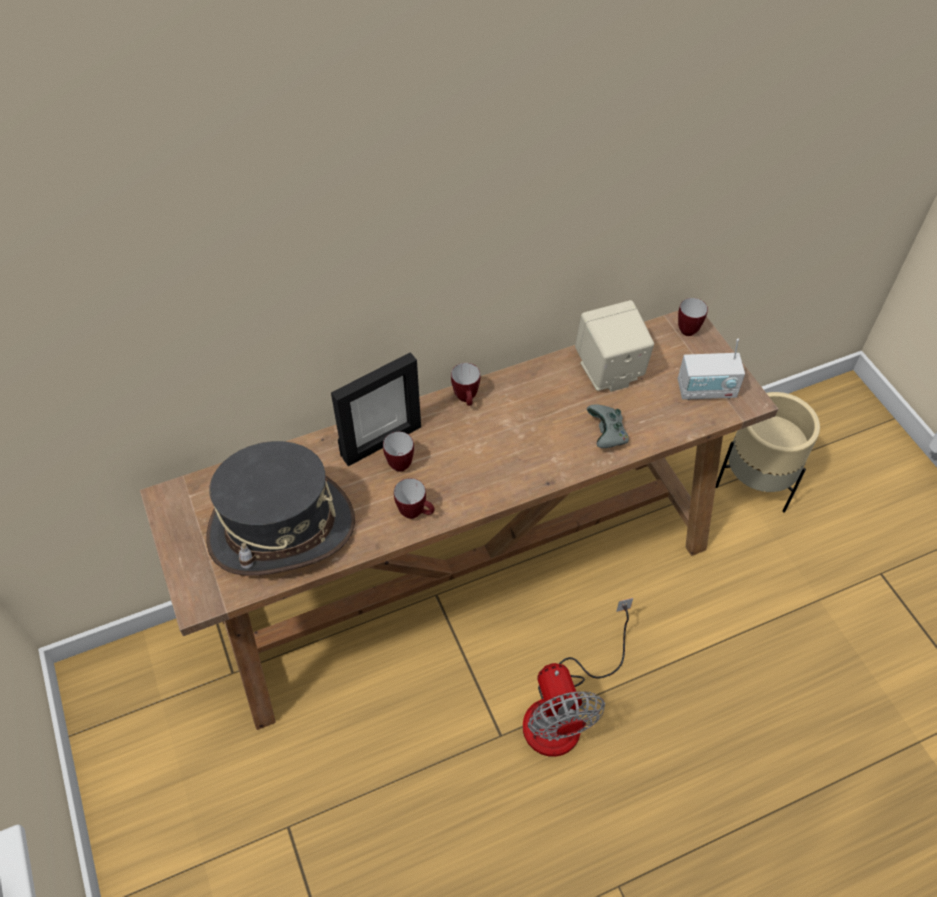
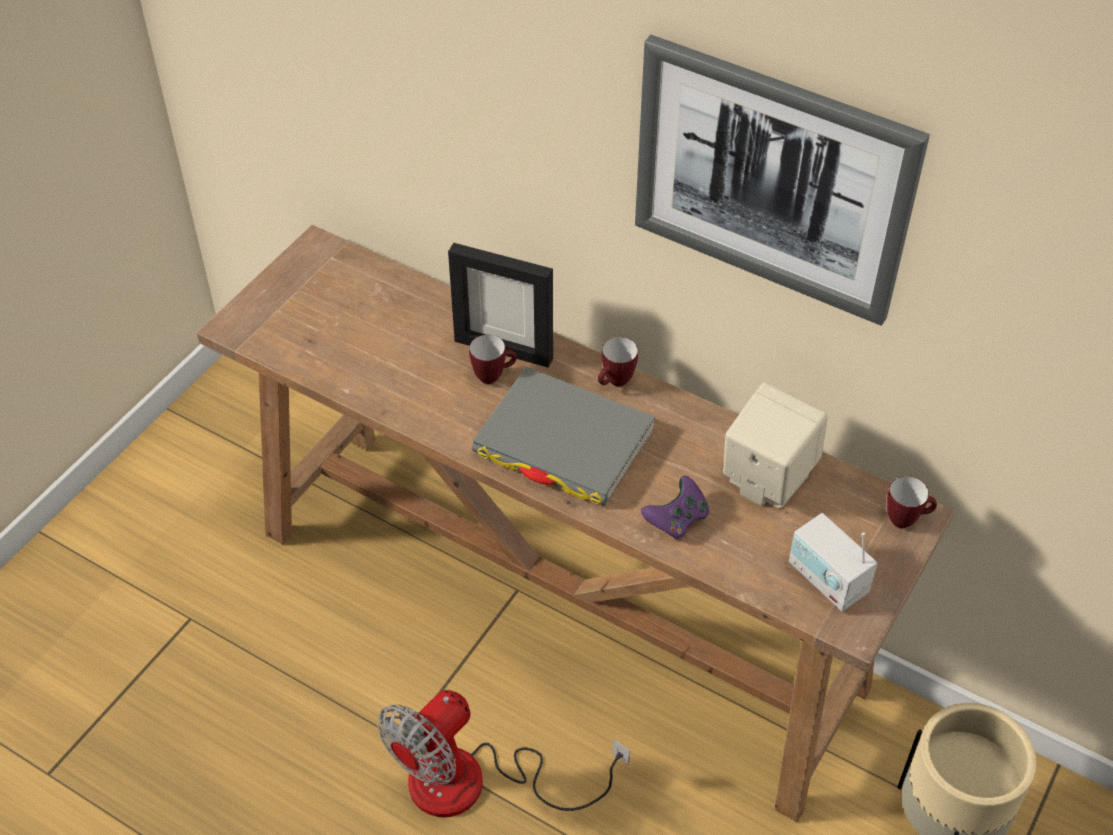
camera: 55 degrees right, 5 degrees down
(281, 529) = (346, 336): grey hat -> none
(416, 513) = (443, 419): mug -> none
(494, 456) = (563, 442): none -> grey book
(552, 168) = (772, 179): none -> picture
(607, 435) = (676, 520): grey game controller -> purple game controller

